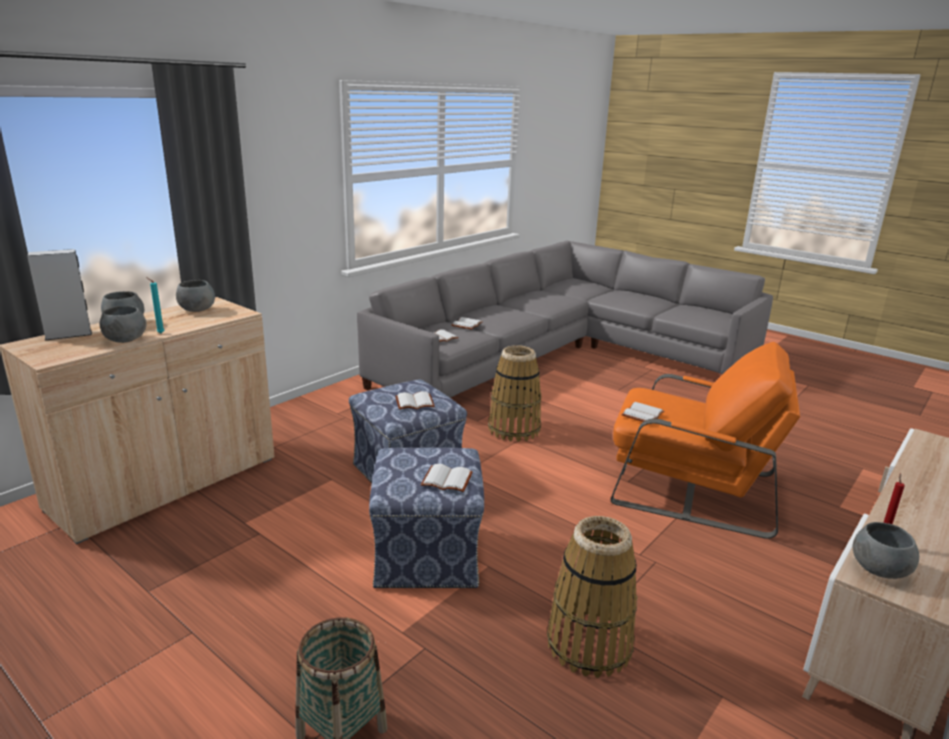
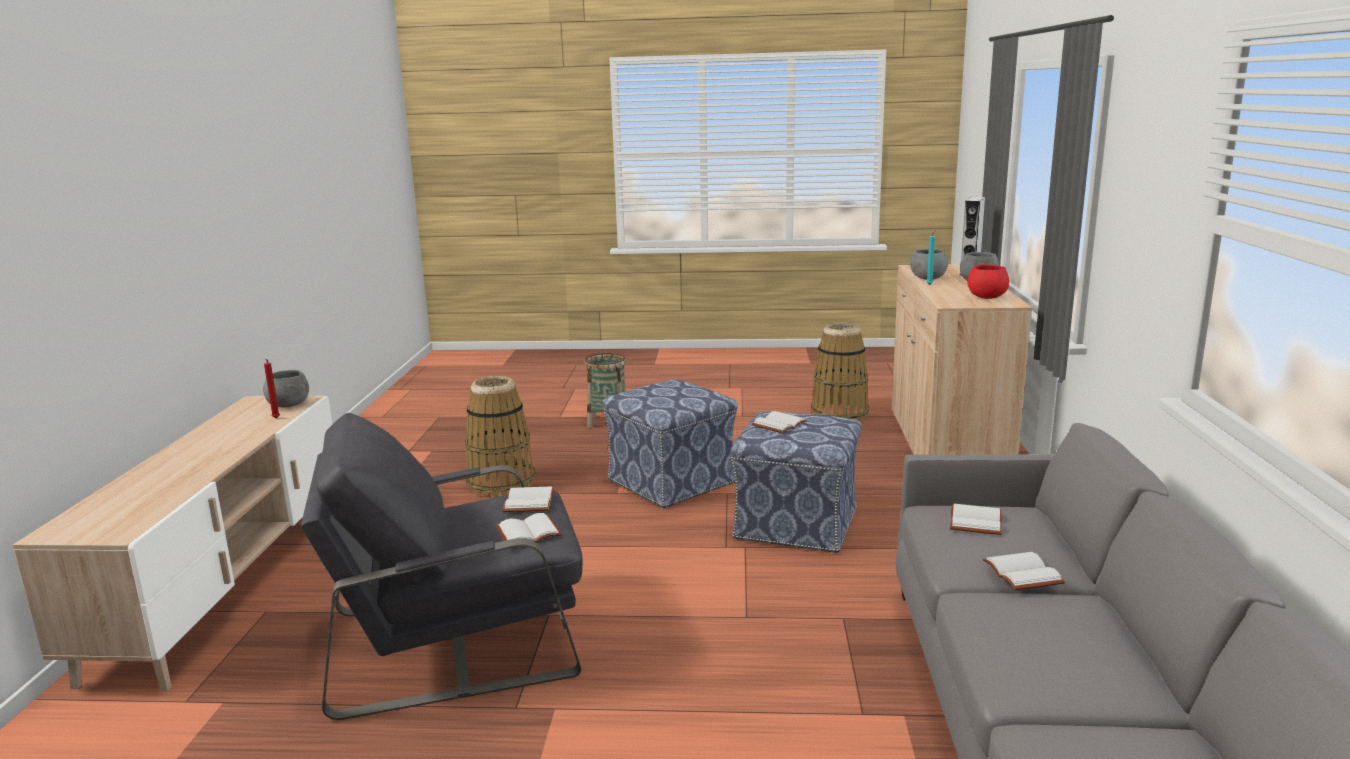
camera: 145 degrees right, 5 degrees down
(197, 310) = (987, 297): grey bowl -> red bowl
(448, 479) = (643, 392): white book -> white book (528, 533)
(514, 429) = (776, 628): basket -> basket (839, 414)
(691, 488) = (457, 640): orange armchair -> grey armchair

